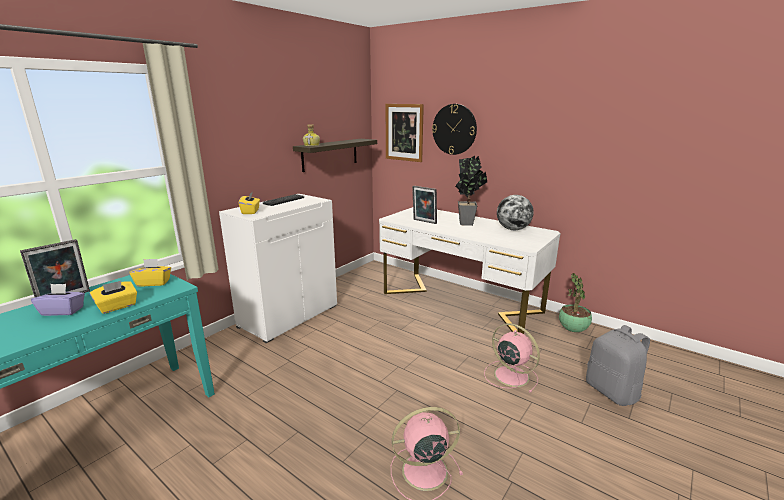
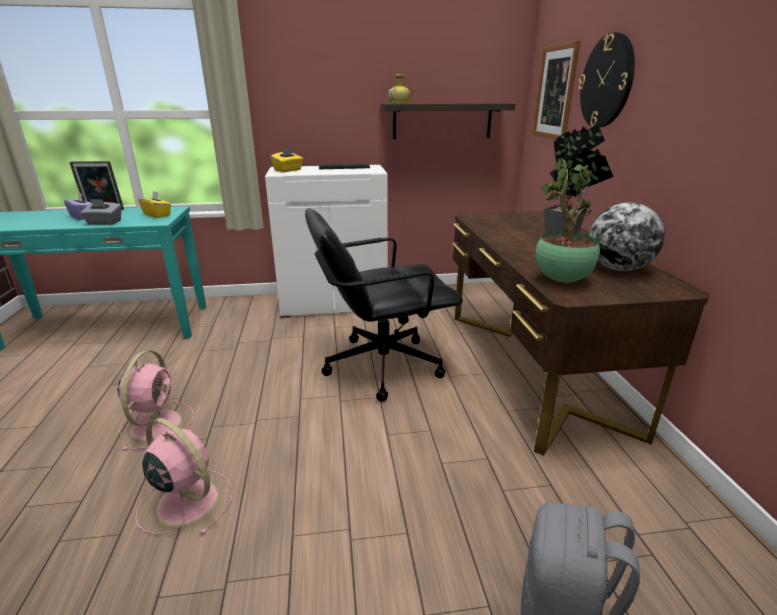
camera: 45 degrees right, 5 degrees up
(117, 306) = (104, 223): yellow tissue box -> grey tissue box
(390, 338) = (381, 365): none -> black office chair
(424, 222) = (504, 228): picture frame -> none
(460, 302) = (532, 367): white desk -> brown desk
(510, 375) = (439, 483): pink fan -> pink fan (157, 423)
(573, 330) = (662, 496): potted plant -> potted plant (561, 280)

